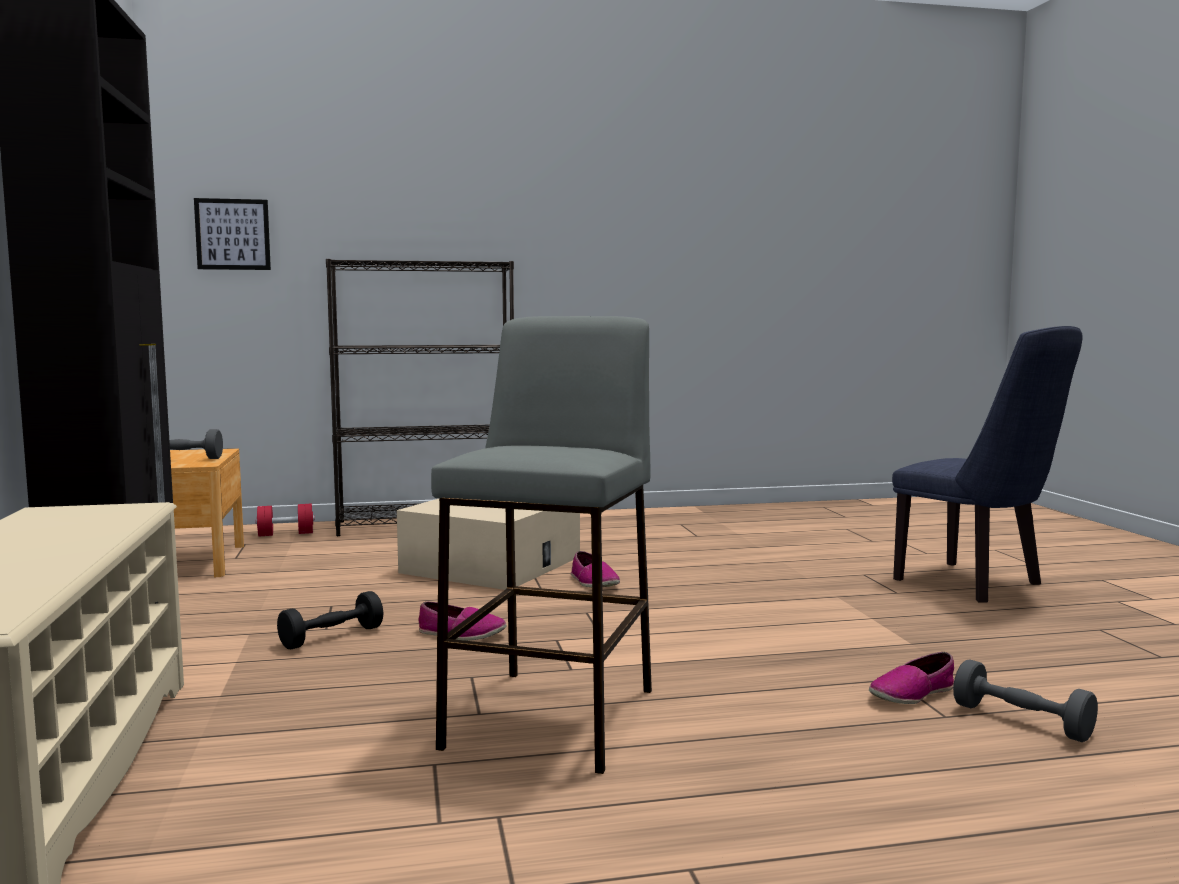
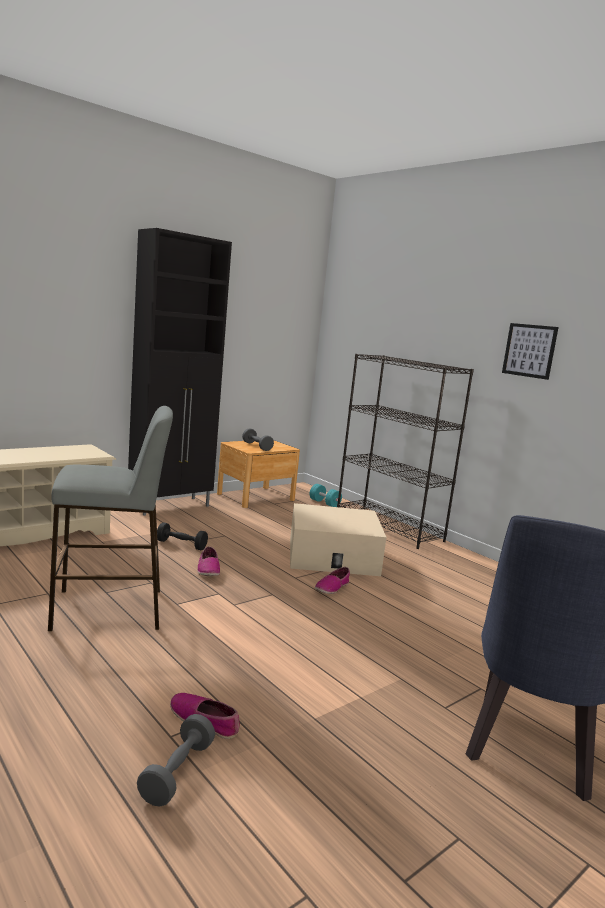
camera: 60 degrees right, 5 degrees up
(233, 234) = (349, 334): picture -> picture (529, 350)
(286, 534) = (324, 503): red dumbbell -> turquoise dumbbell

